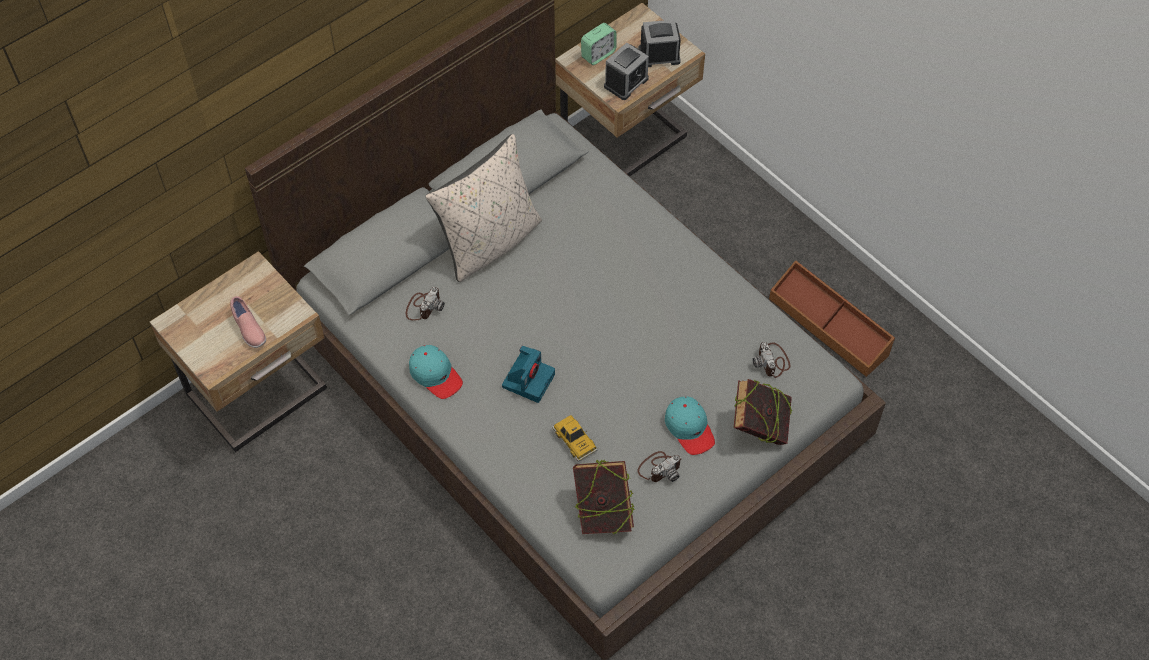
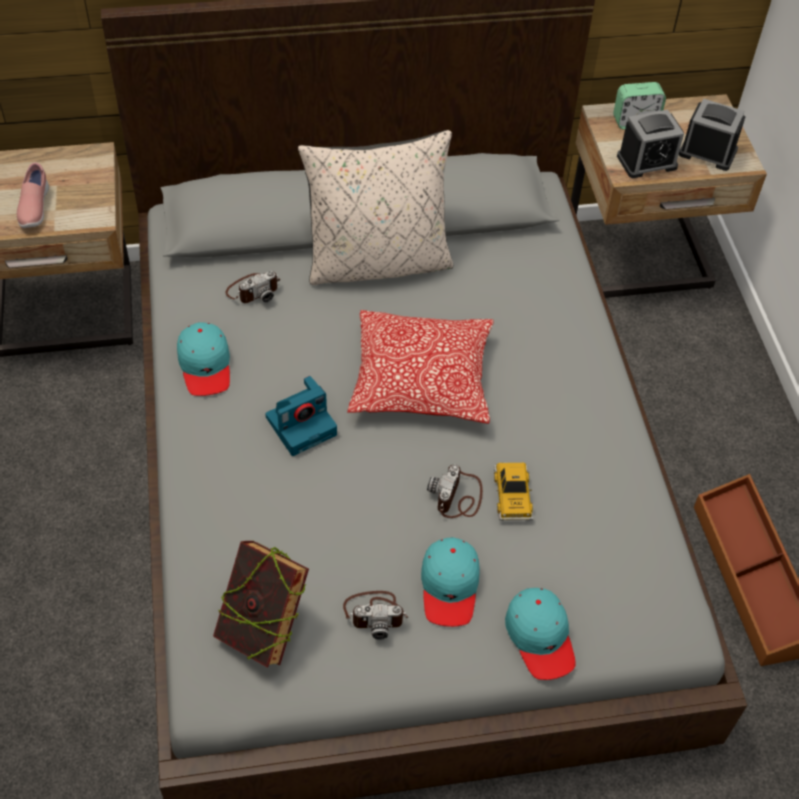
camera: 30 degrees right, 5 degrees down
(575, 440) = (298, 521): toy car -> toy car (512, 495)
(579, 309) = (421, 380): none -> pillow
(759, 428) = (540, 637): book -> turquoise cap
(772, 361) = (617, 564): camera -> camera (458, 497)

